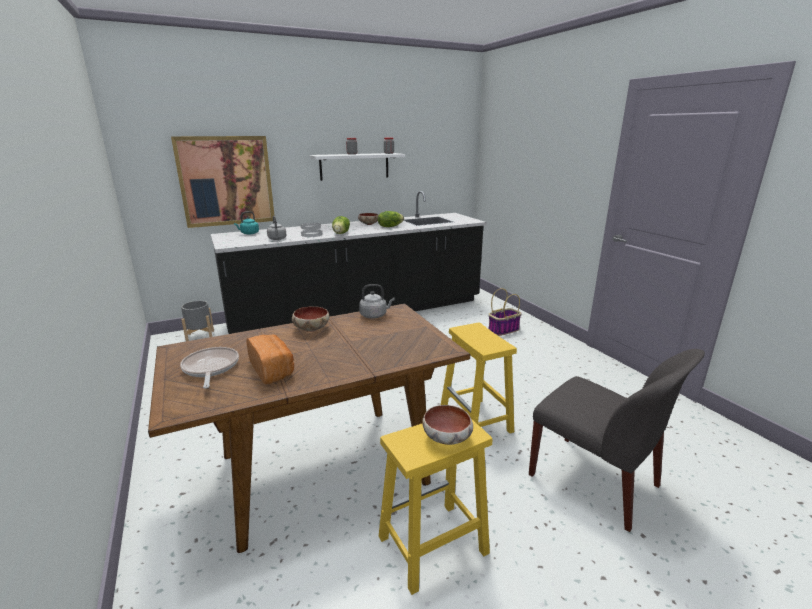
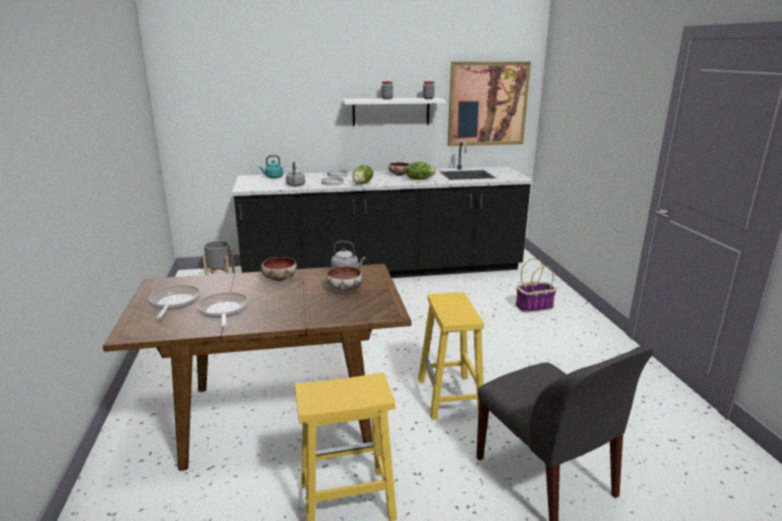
camera: 15 degrees right, 0 degrees up
(226, 181) = (257, 123): picture -> picture (487, 104)
(273, 369) = (223, 311): bread -> frying pan
(447, 438) = (353, 395): bowl -> bowl (345, 289)

